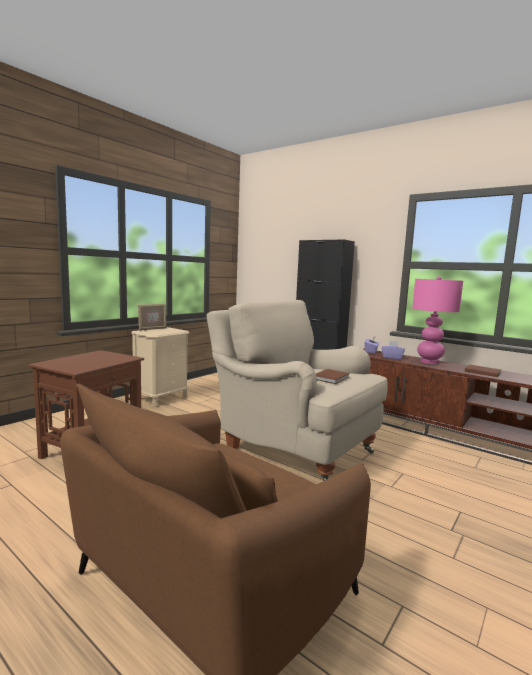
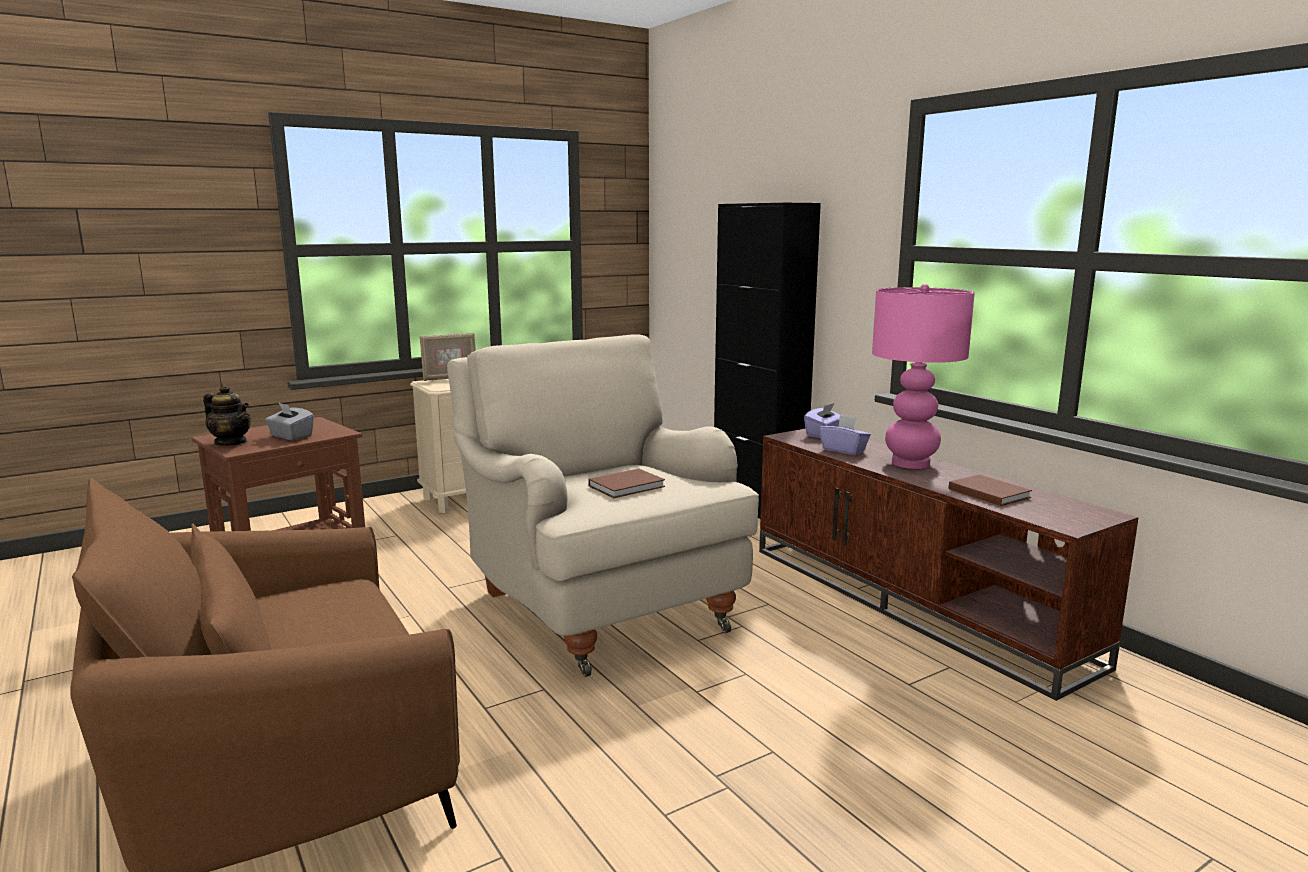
camera: 20 degrees right, 5 degrees up
(65, 366) = (231, 443): none -> teapot
(101, 361) = (291, 436): none -> grey tissue box

